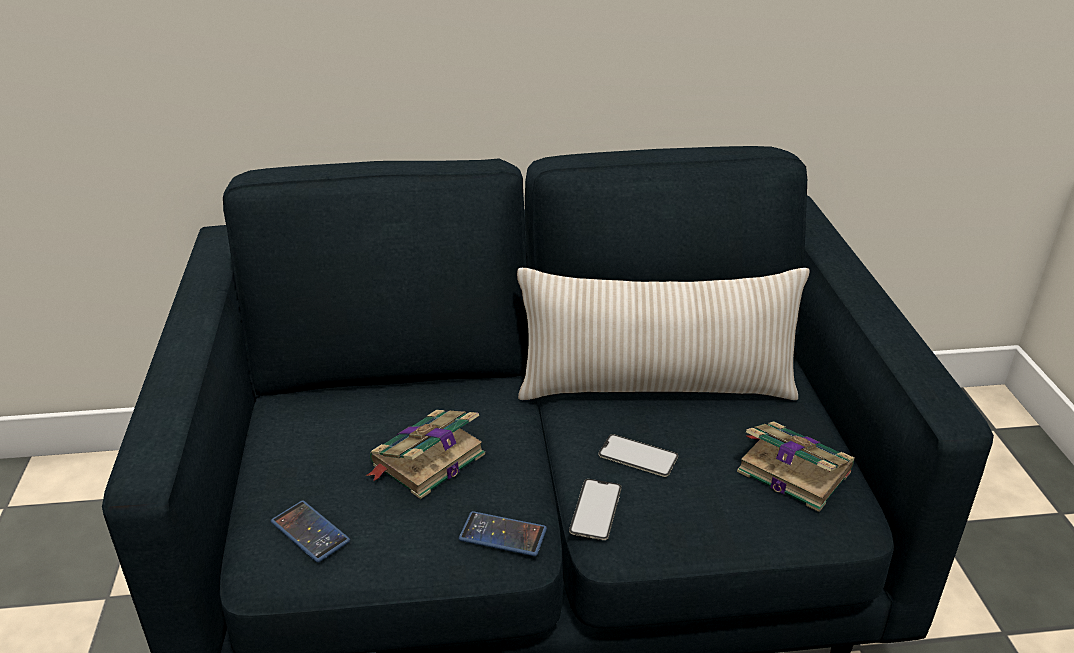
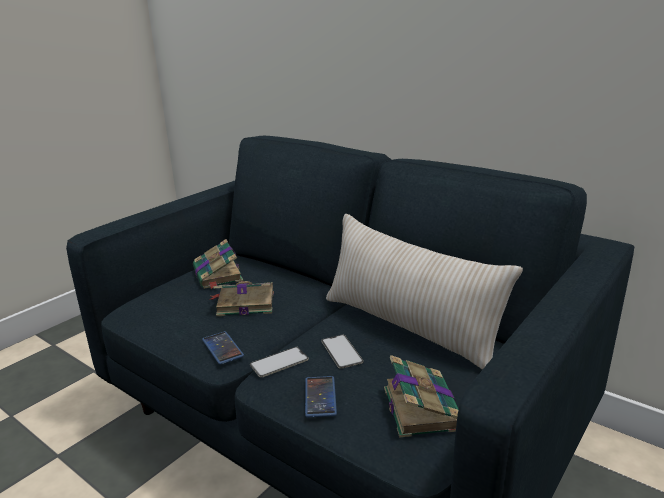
camera: 45 degrees right, 10 degrees down
(310, 532) = (160, 306): phone -> phone (320, 397)
(313, 439) = (218, 275): none -> book

